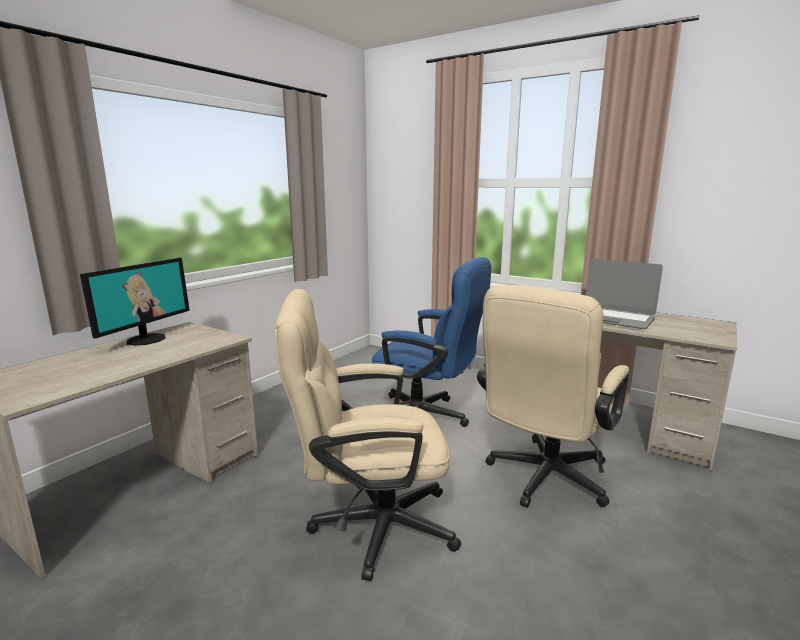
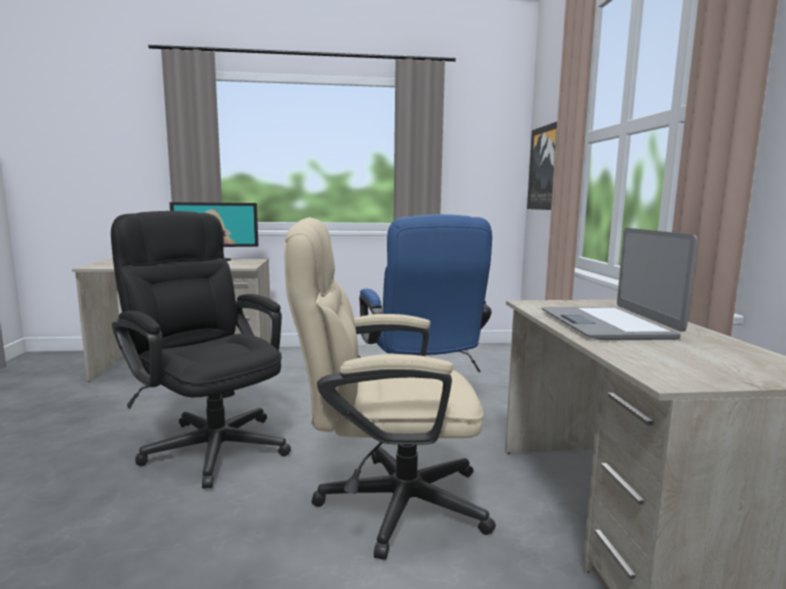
camera: 50 degrees right, 5 degrees down
(369, 526) = (210, 442): beige office chair -> black office chair
(400, 199) = (545, 168): none -> picture

